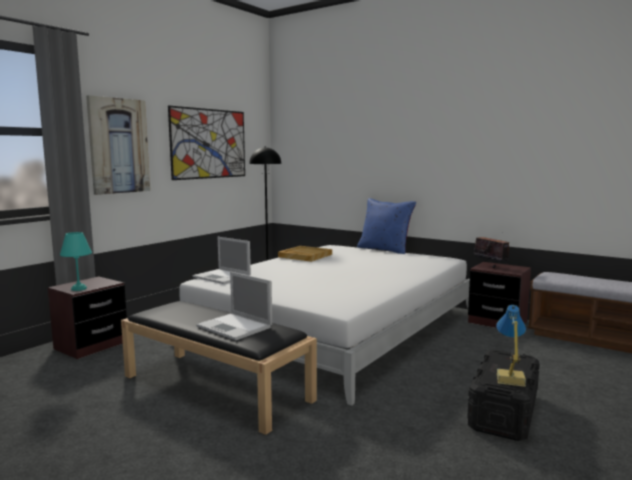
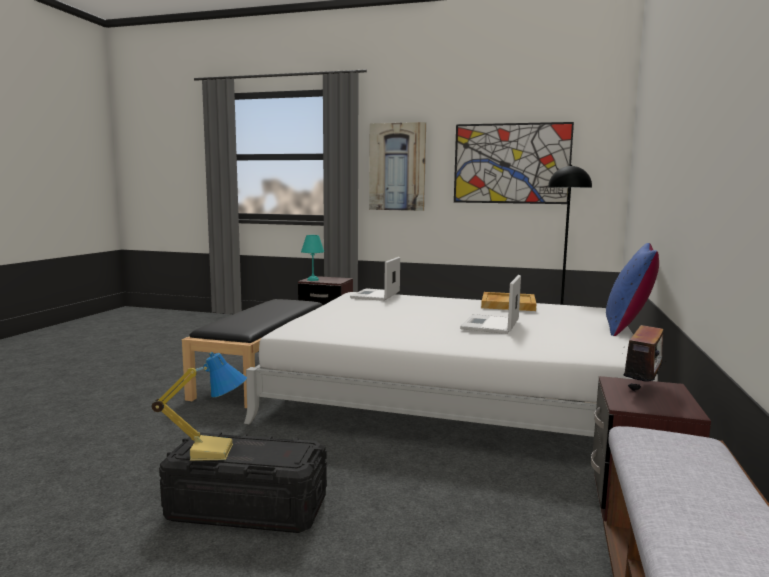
camera: 70 degrees right, 0 degrees up
(235, 327) = (248, 318): laptop -> laptop (490, 325)

